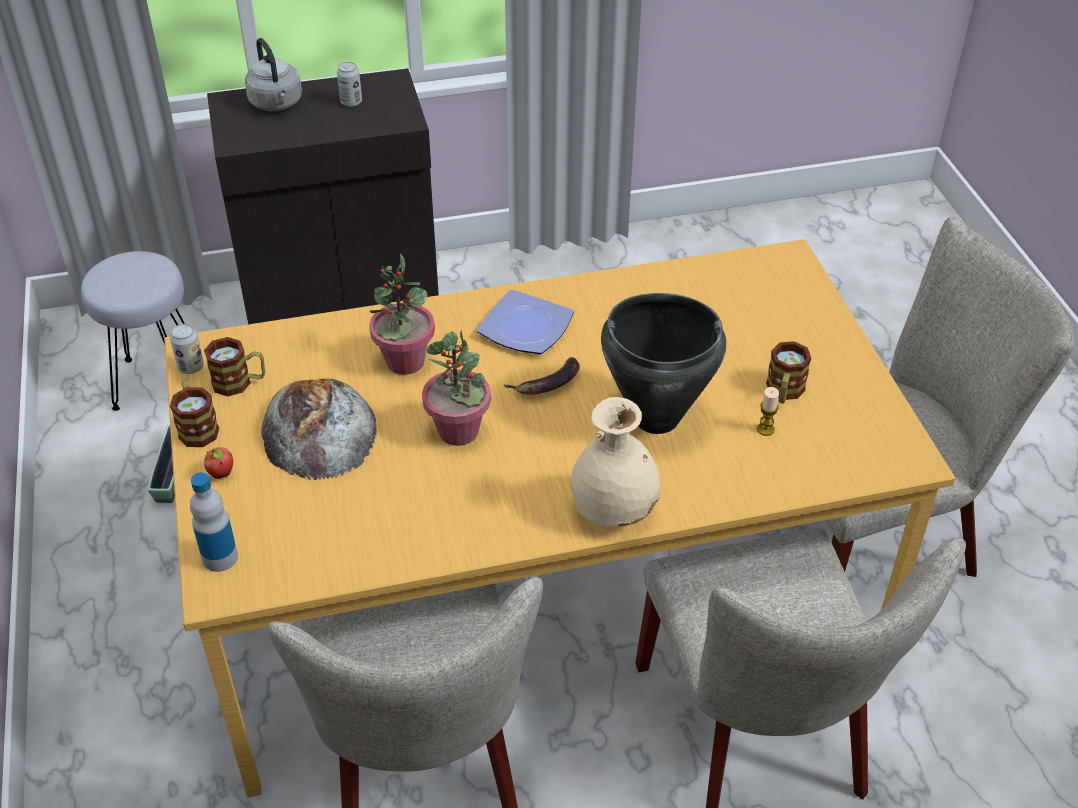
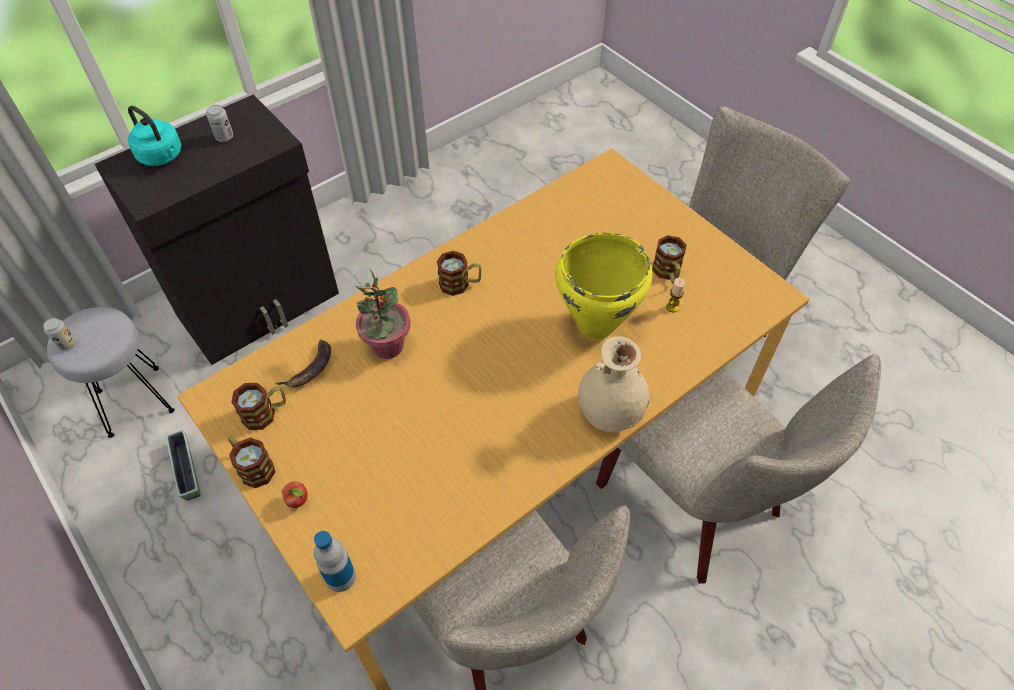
camera: 25 degrees left, 10 degrees up
(191, 367) = (216, 414): can -> can (67, 344)
(277, 104) = (162, 157): grey kettle -> turquoise kettle
(318, 429) = (353, 431): bread -> none
(459, 431) = (462, 390): potted plant -> none
(525, 326) = (460, 284): plate -> mug
(547, 383) = (504, 325): banana -> banana (310, 369)
(655, 417) = (594, 325): black cooking pot -> yellow cooking pot

